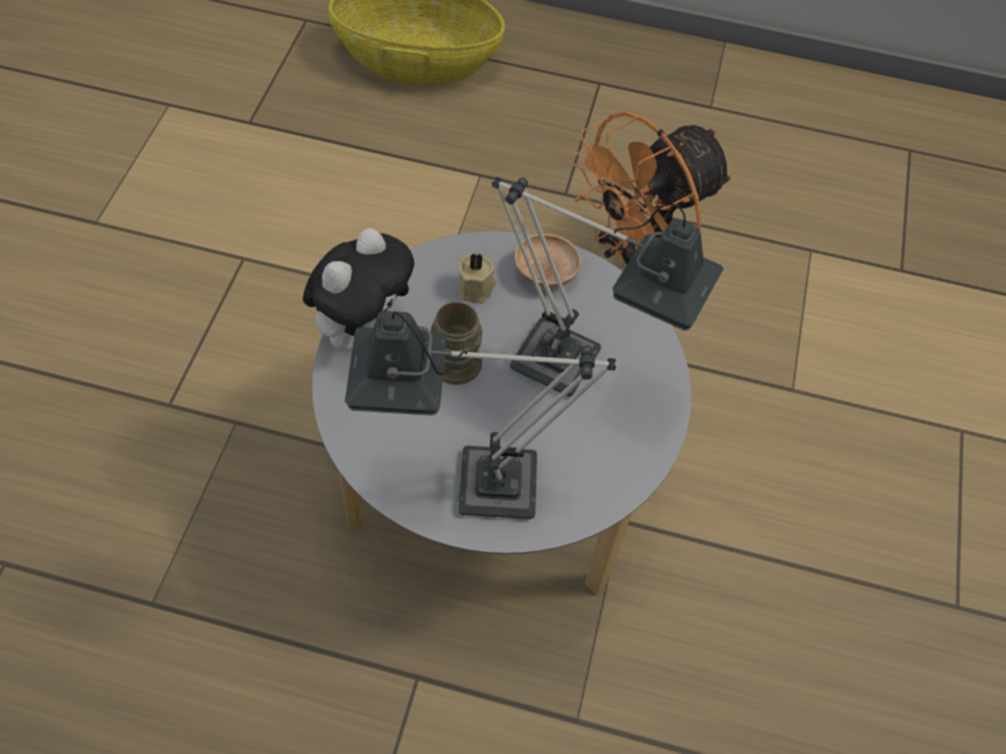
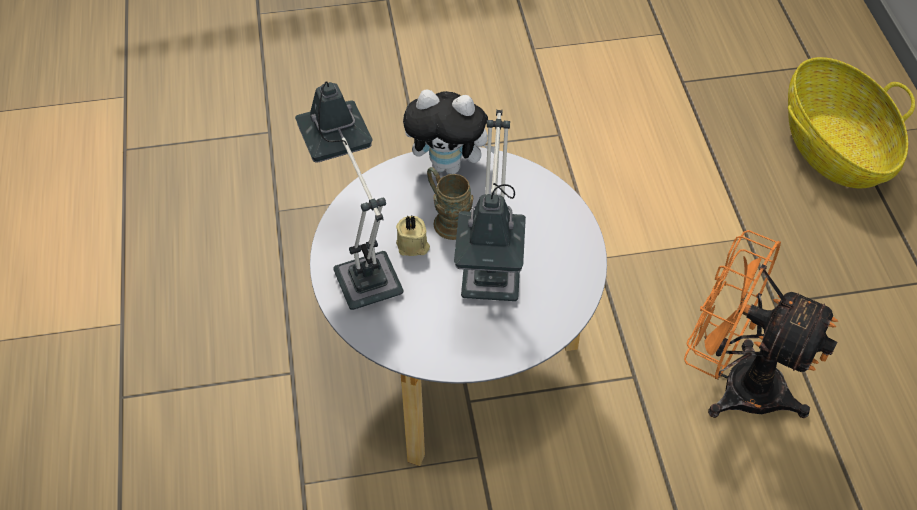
camera: 70 degrees right, 5 degrees down
(477, 288) = (525, 212): beige candle -> beige candle (413, 246)
(545, 272) = (566, 246): brown bowl -> none

